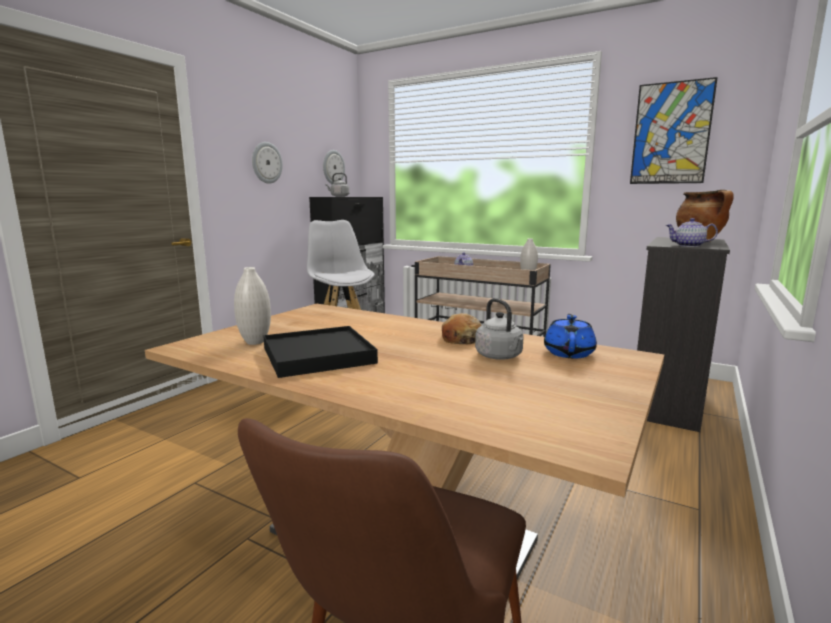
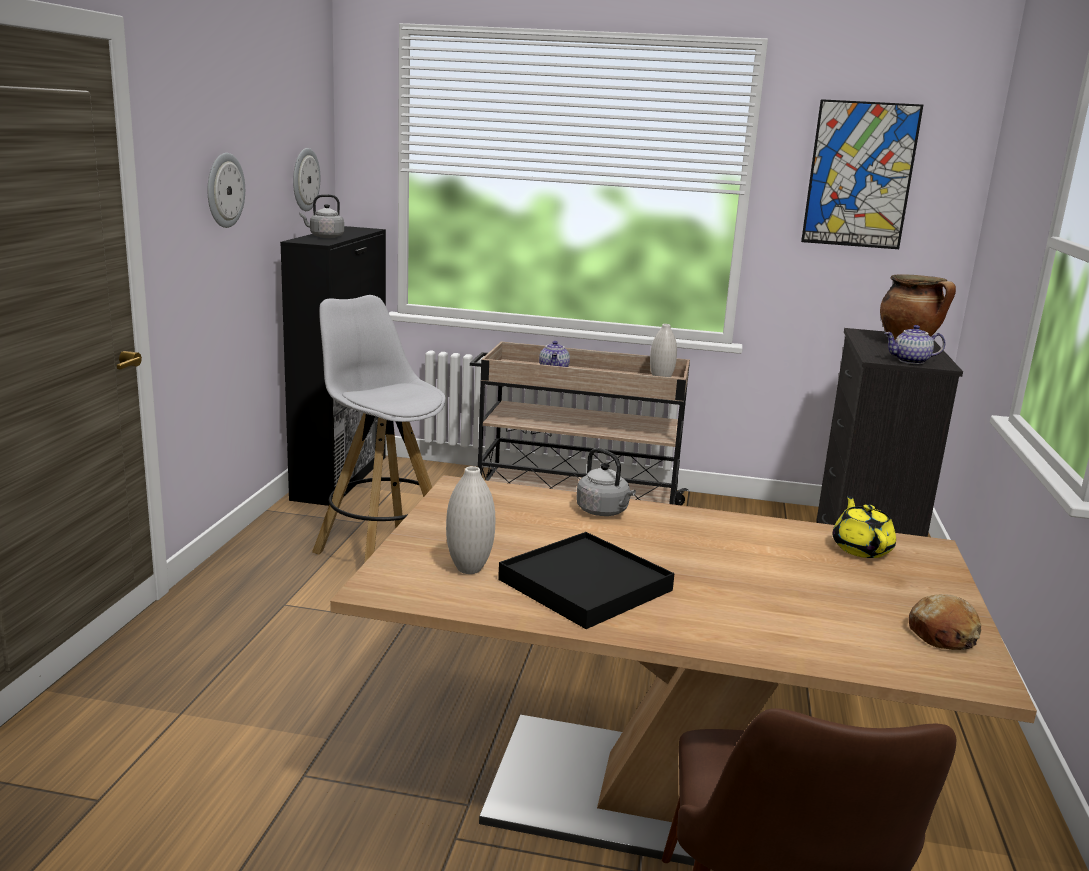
camera: 20 degrees left, 5 degrees up
(461, 339) = (722, 536): bread -> bread (943, 635)
(500, 357) = (796, 563): grey kettle -> grey kettle (604, 512)
(569, 353) = (861, 548): blue teapot -> yellow teapot

